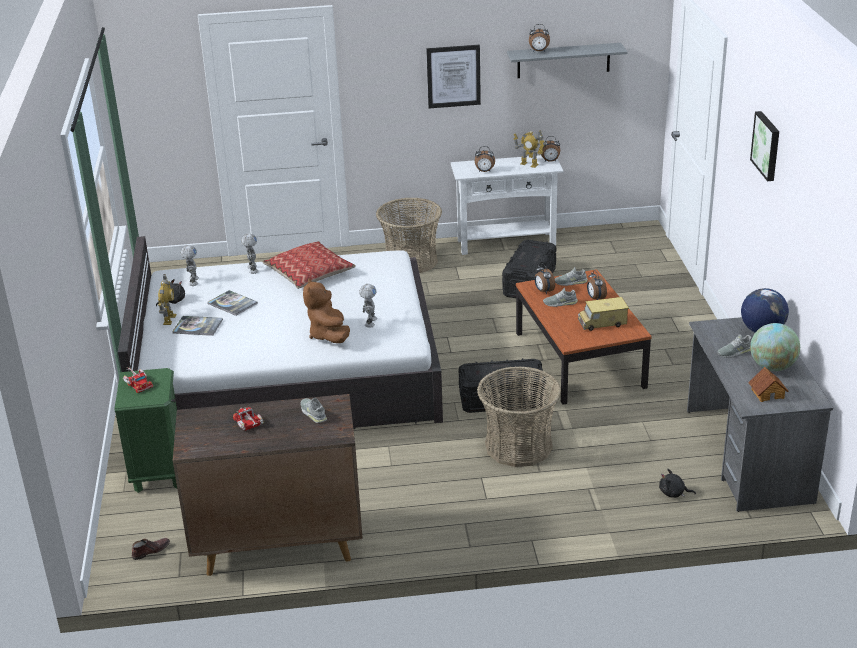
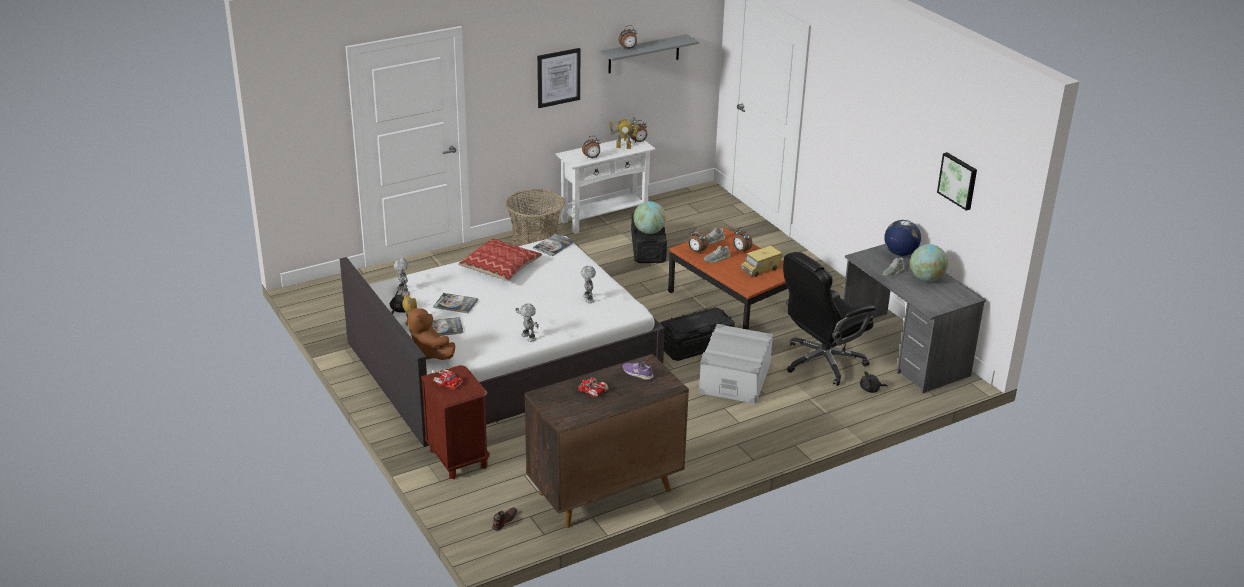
camera: 25 degrees left, 0 degrees up
(159, 471) = (458, 459): green nightstand -> brown nightstand
(252, 269) = (447, 272): toy robot -> toy robot (528, 337)
(313, 413) = (637, 373): grey shoe -> purple shoe
(329, 335) = (562, 315): brown plush toy -> brown plush toy (430, 354)
(382, 259) = (553, 245): none -> book
(518, 446) = (735, 379): basket -> grey storage box
(524, 263) = (649, 231): none -> globe
(636, 447) = (821, 362): none -> black office chair
(767, 145) = (877, 109): picture -> picture (958, 180)
(767, 393) = (936, 298): toy house -> none

